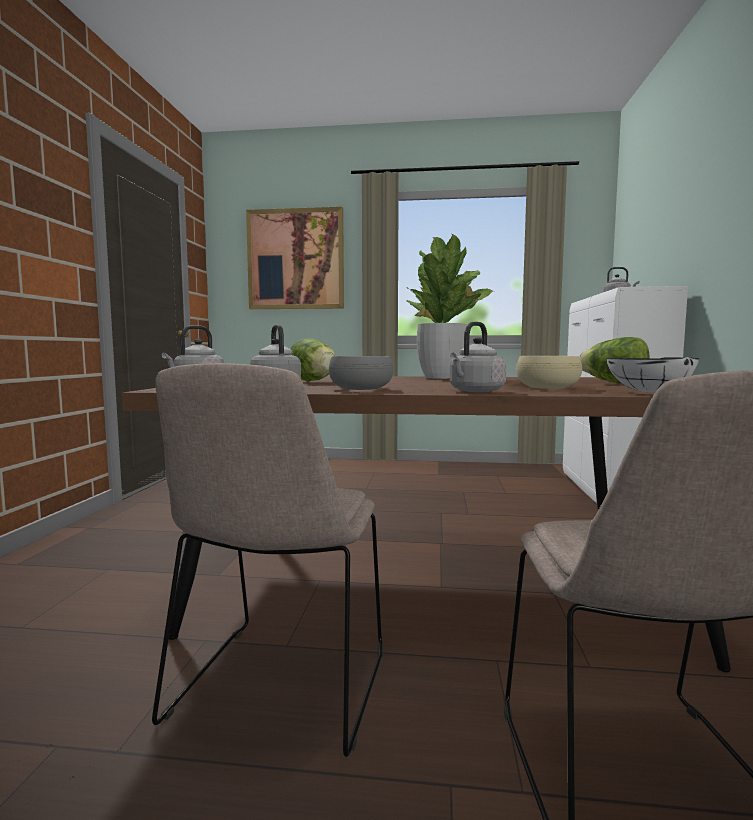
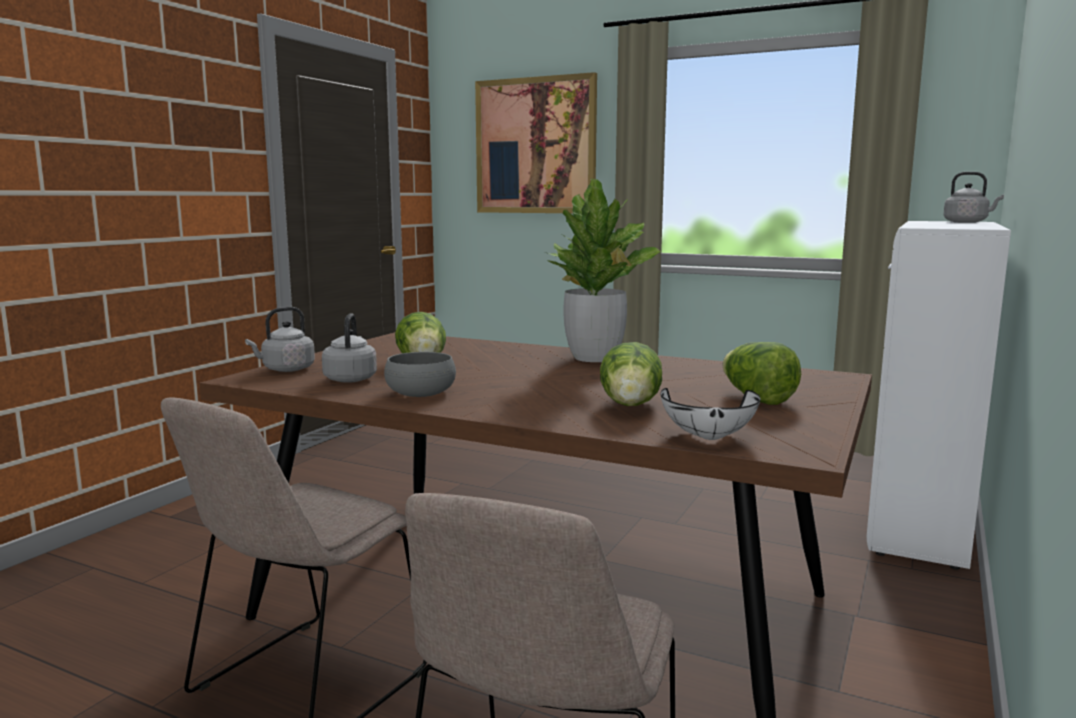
camera: 20 degrees right, 5 degrees up
(475, 391) = (517, 412): grey kettle -> none
(547, 387) = (631, 407): beige bowl -> lettuce

